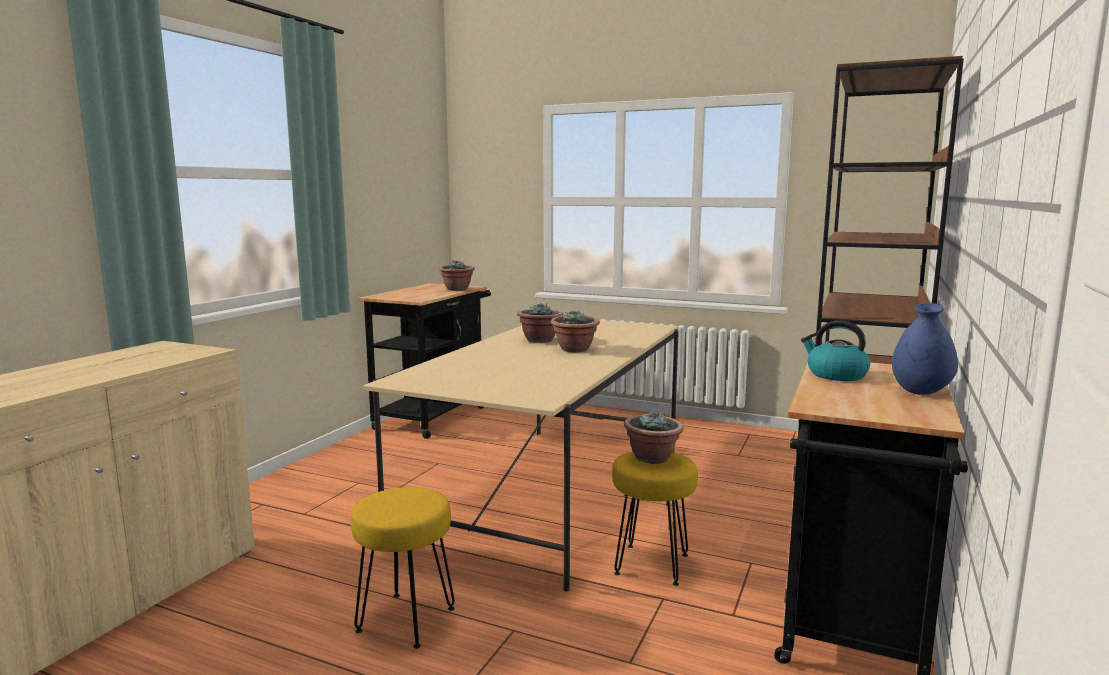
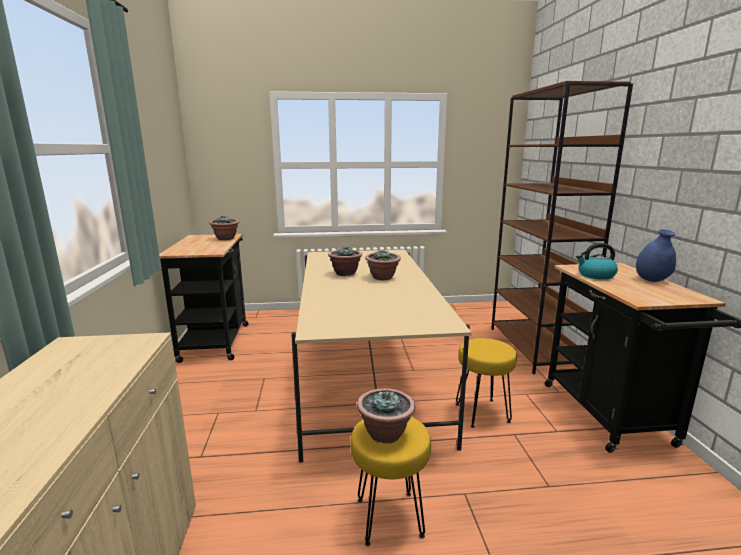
camera: 30 degrees left, 5 degrees up
(652, 458) = (483, 345): potted plant -> potted plant (385, 433)

